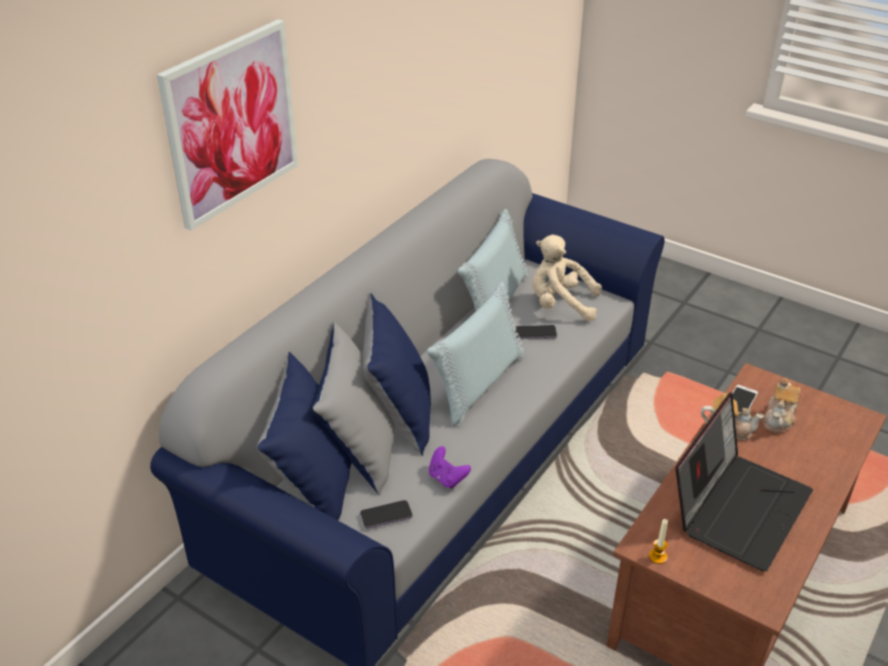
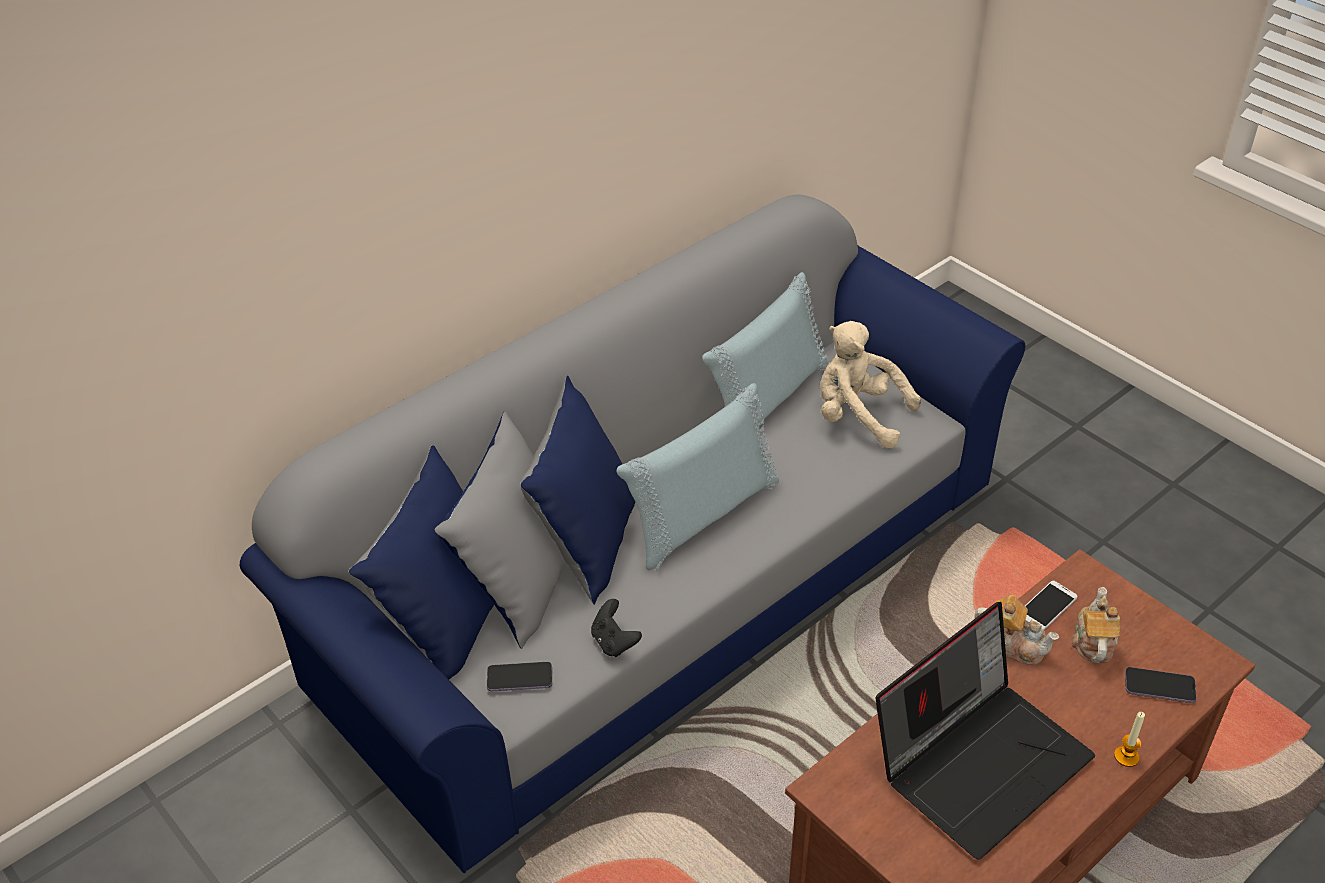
camera: 15 degrees right, 5 degrees up
(231, 123) = (368, 149): picture -> none
(447, 478) = (614, 642): purple game controller -> black game controller
(536, 333) = (807, 454): phone -> phone (1159, 686)
(658, 556) = (841, 808): candle -> candle (1126, 756)
(779, 419) = (1093, 642): teapot -> teapot turned 150 degrees clockwise

